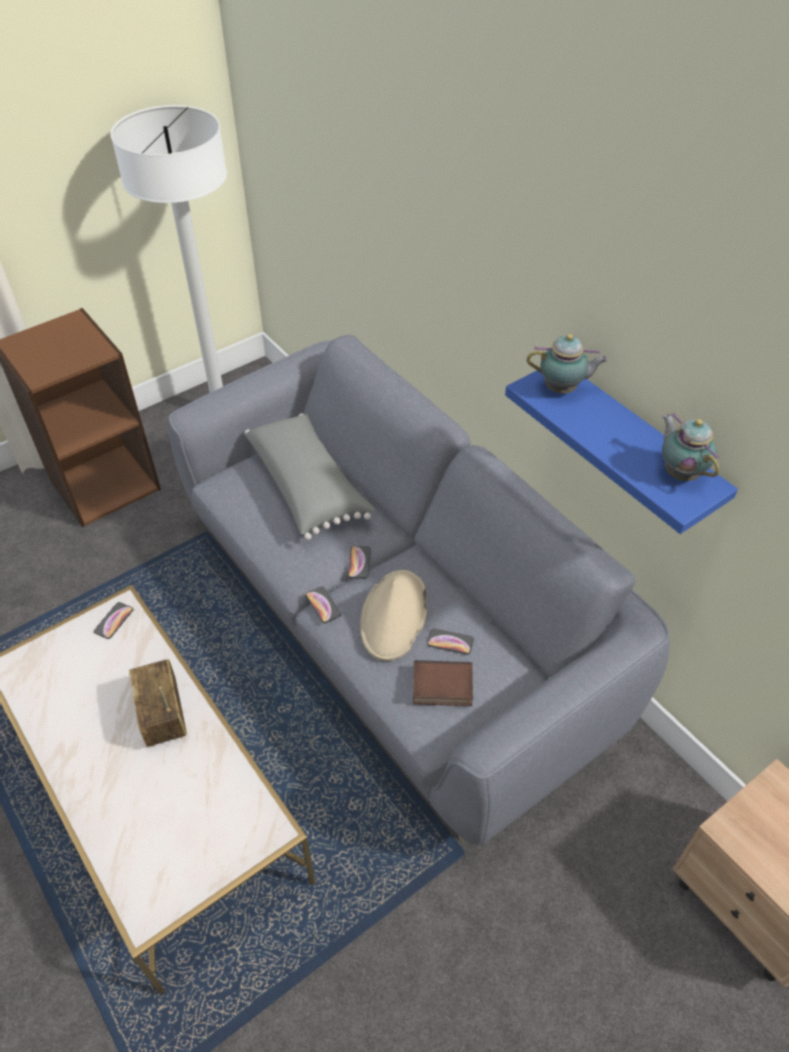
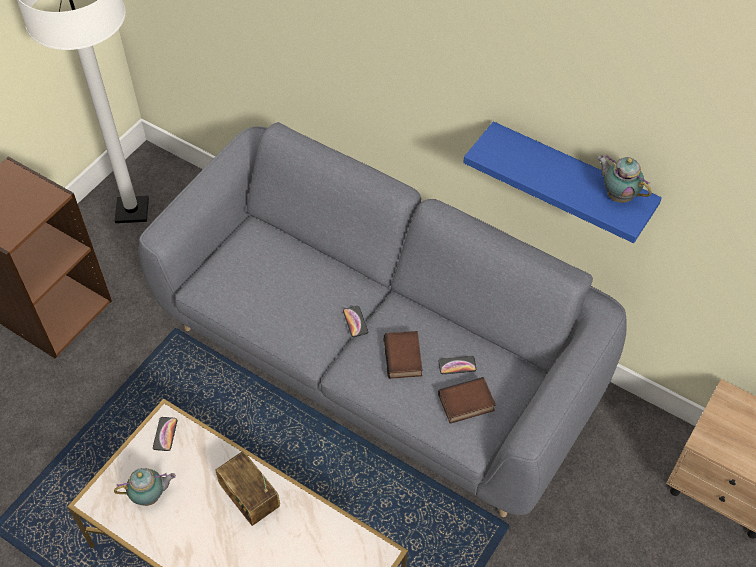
camera: 20 degrees left, 5 degrees up
(308, 486) = (281, 266): grey pillow -> none
(323, 605) = (342, 366): phone -> none
(394, 616) = (404, 358): beige hat -> book
(562, 389) = (507, 148): teapot -> teapot (150, 496)

